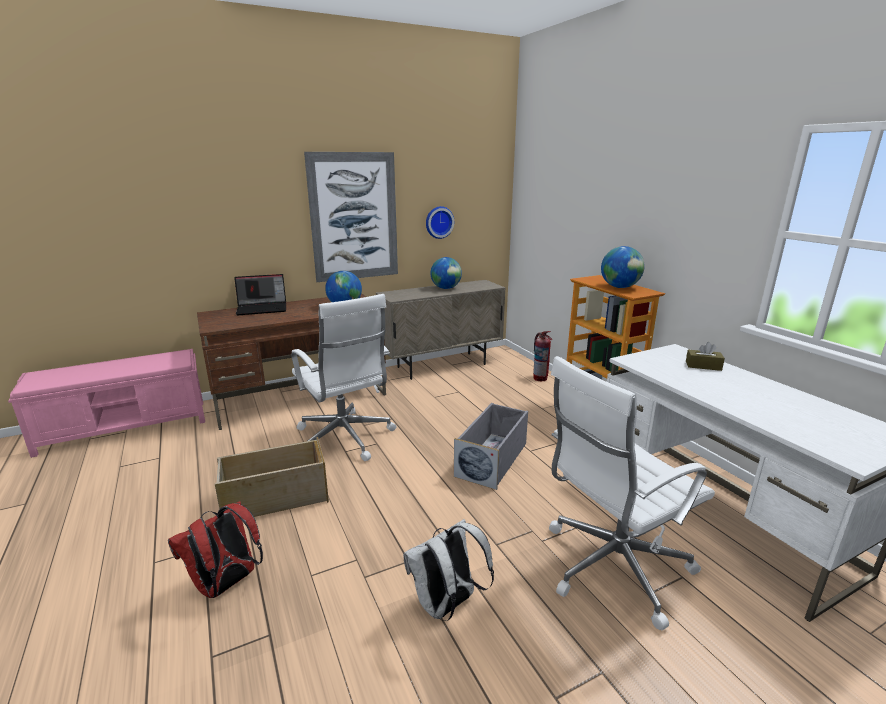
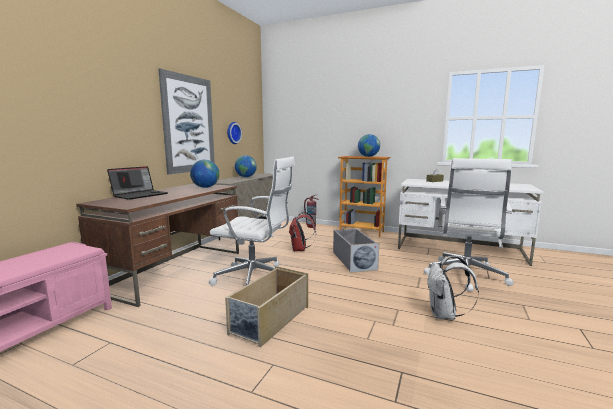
camera: 40 degrees left, 10 degrees down
(226, 584) = (330, 370): red backpack -> red backpack (300, 250)

